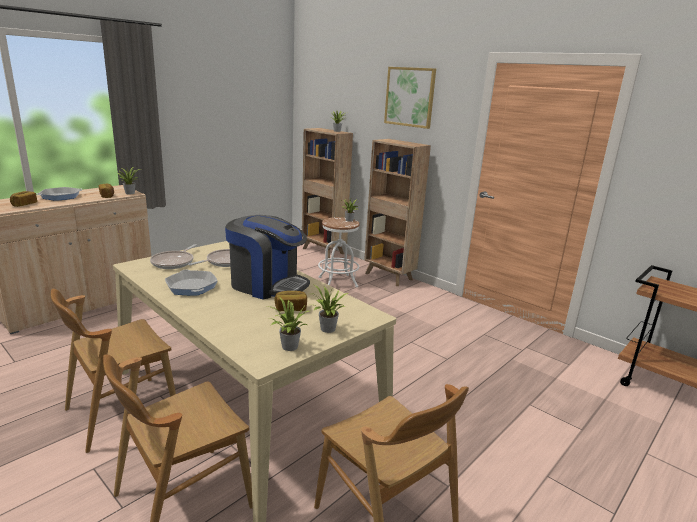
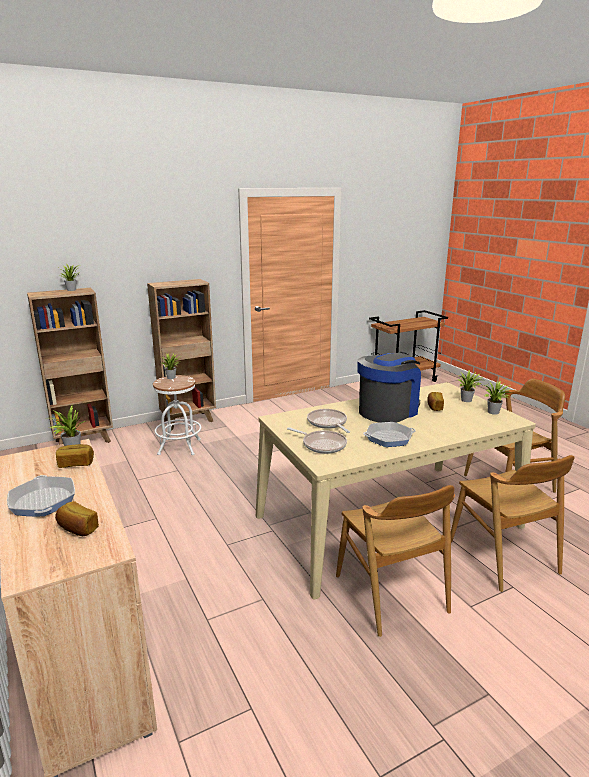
camera: 70 degrees left, 0 degrees up
(410, 97) = (162, 235): picture -> none

